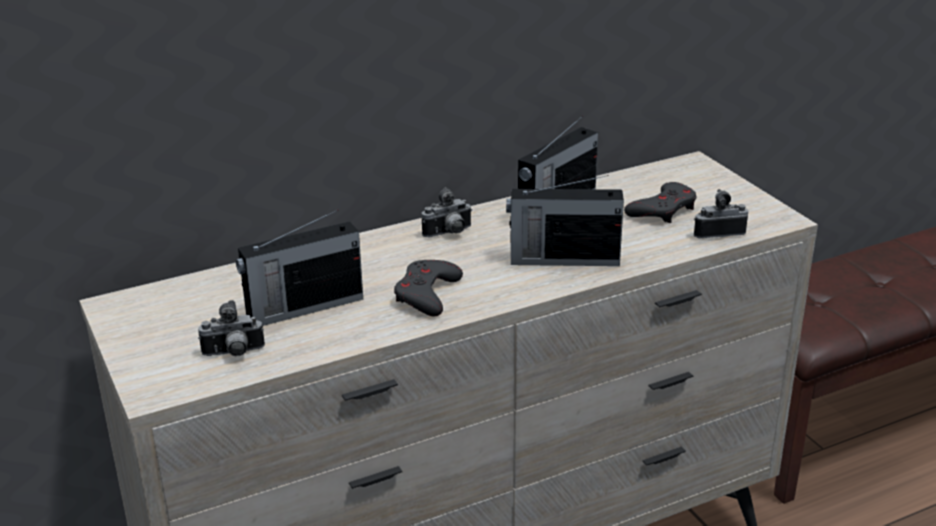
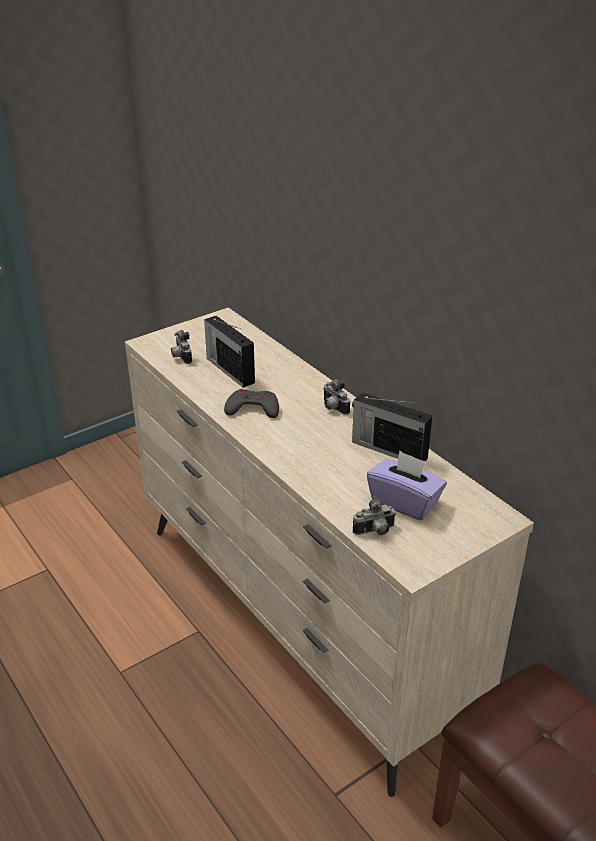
camera: 80 degrees right, 5 degrees up
(562, 259) = (310, 457): radio -> none
(663, 209) = (405, 502): grey game controller -> purple tissue box
(717, 232) = (375, 532): camera -> camera turned 90 degrees clockwise

